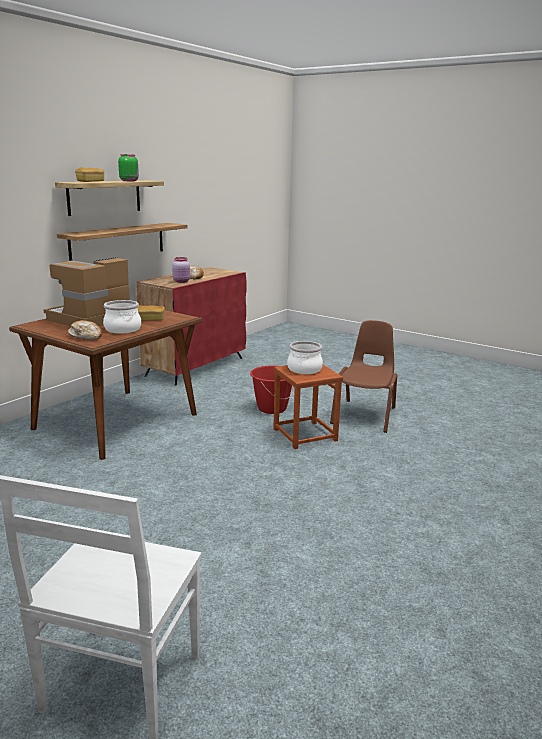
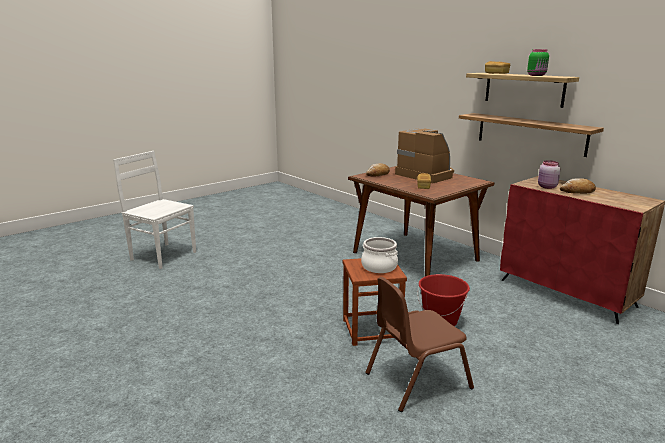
camera: 105 degrees right, 0 degrees up
(123, 329) = (395, 181): cooking pot -> none
(365, 415) = (416, 380): brown chair -> brown chair turned 120 degrees clockwise

